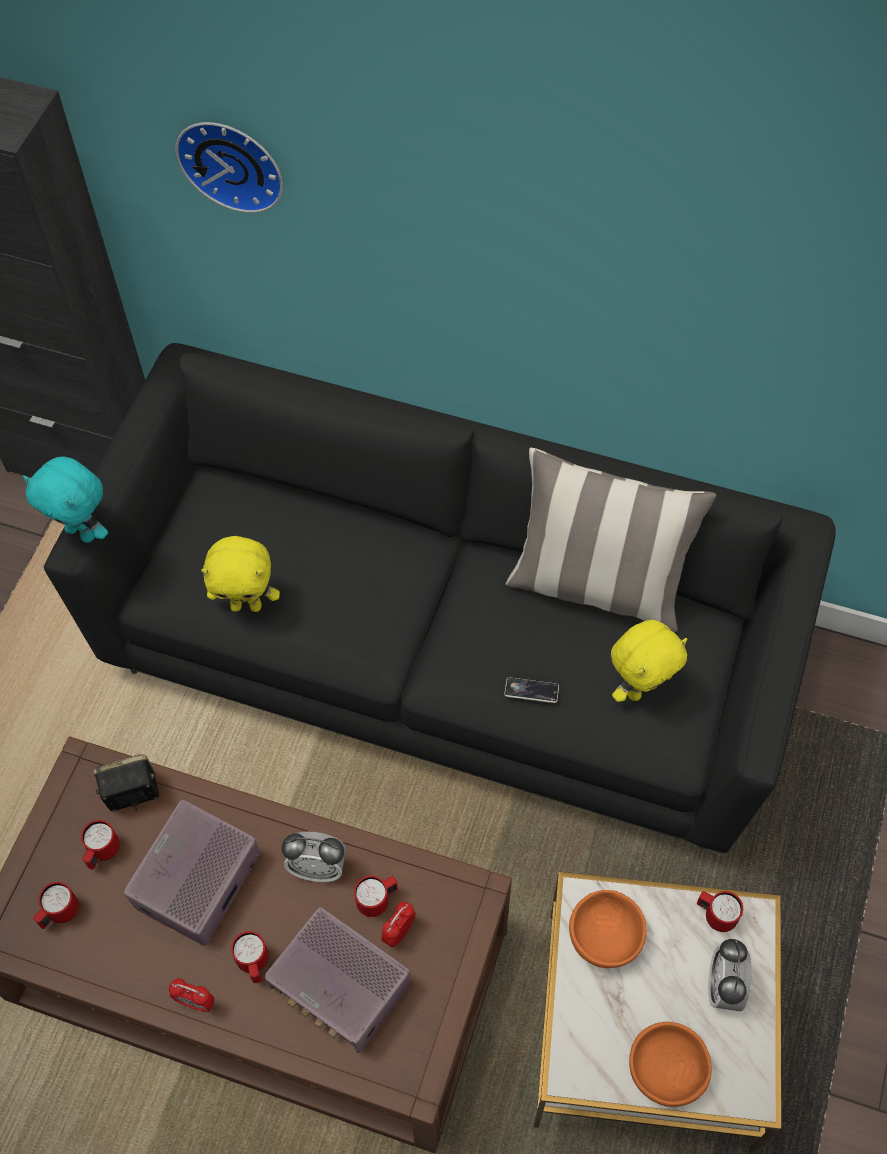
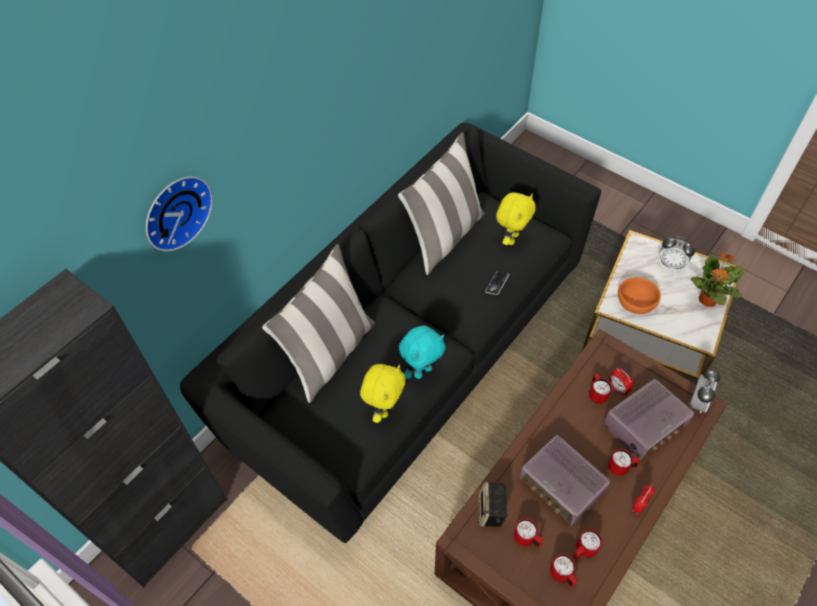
camera: 70 degrees left, 5 degrees down
(82, 532) = (312, 472): turquoise plush toy -> turquoise plush toy (422, 371)
(314, 505) = (329, 353): none -> pillow
(318, 867) = (569, 419): alarm clock -> alarm clock (697, 402)
(640, 688) = (511, 238): yellow plush toy -> yellow plush toy turned 45 degrees clockwise
(666, 1068) = (707, 300): orange bowl -> potted plant
(715, 915) = (633, 256): red mug -> red mug (583, 550)

